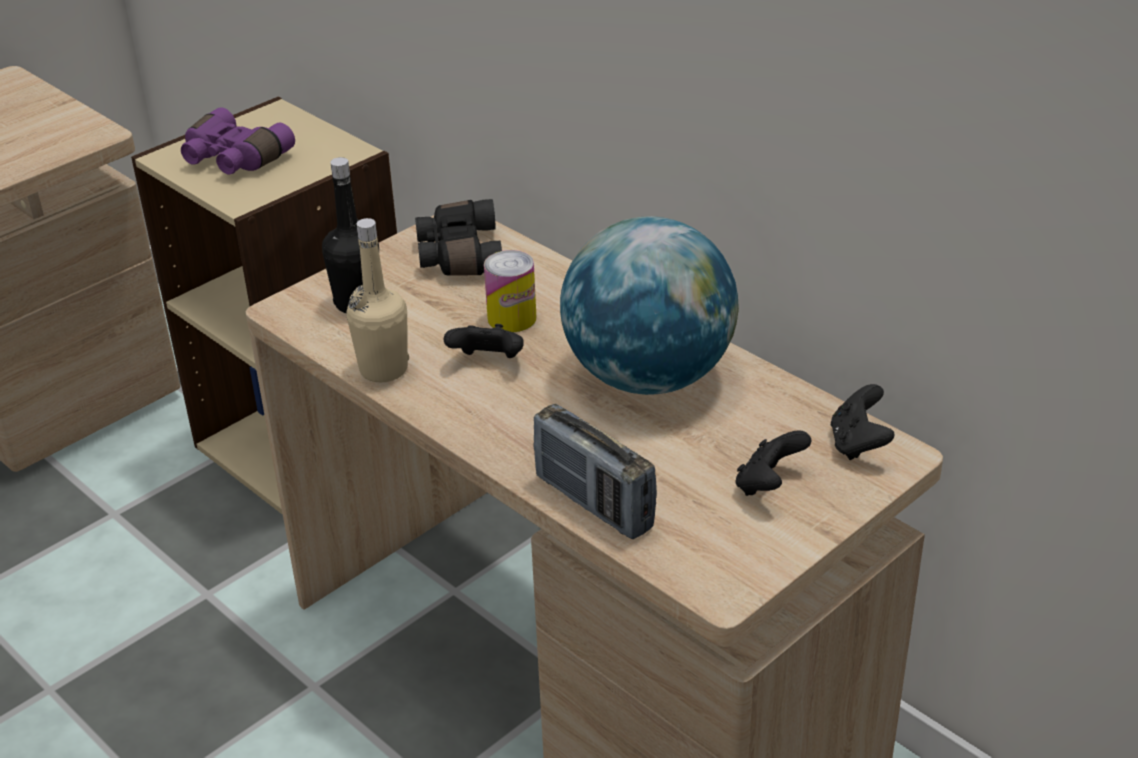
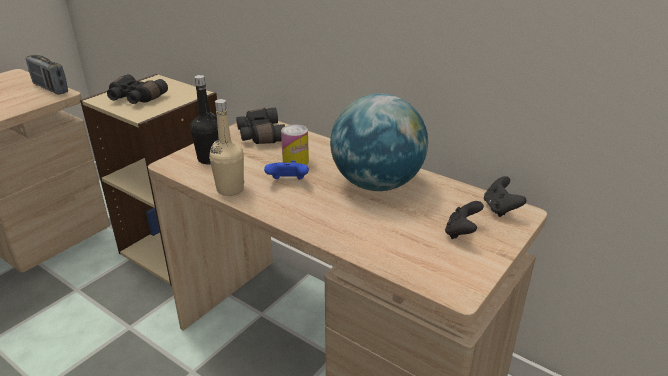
camera: 10 degrees left, 5 degrees down
(233, 159) = (135, 98): purple binoculars -> black binoculars
(488, 362) = (287, 182): black game controller -> blue game controller
(593, 503) = (367, 249): radio -> radio (50, 88)

